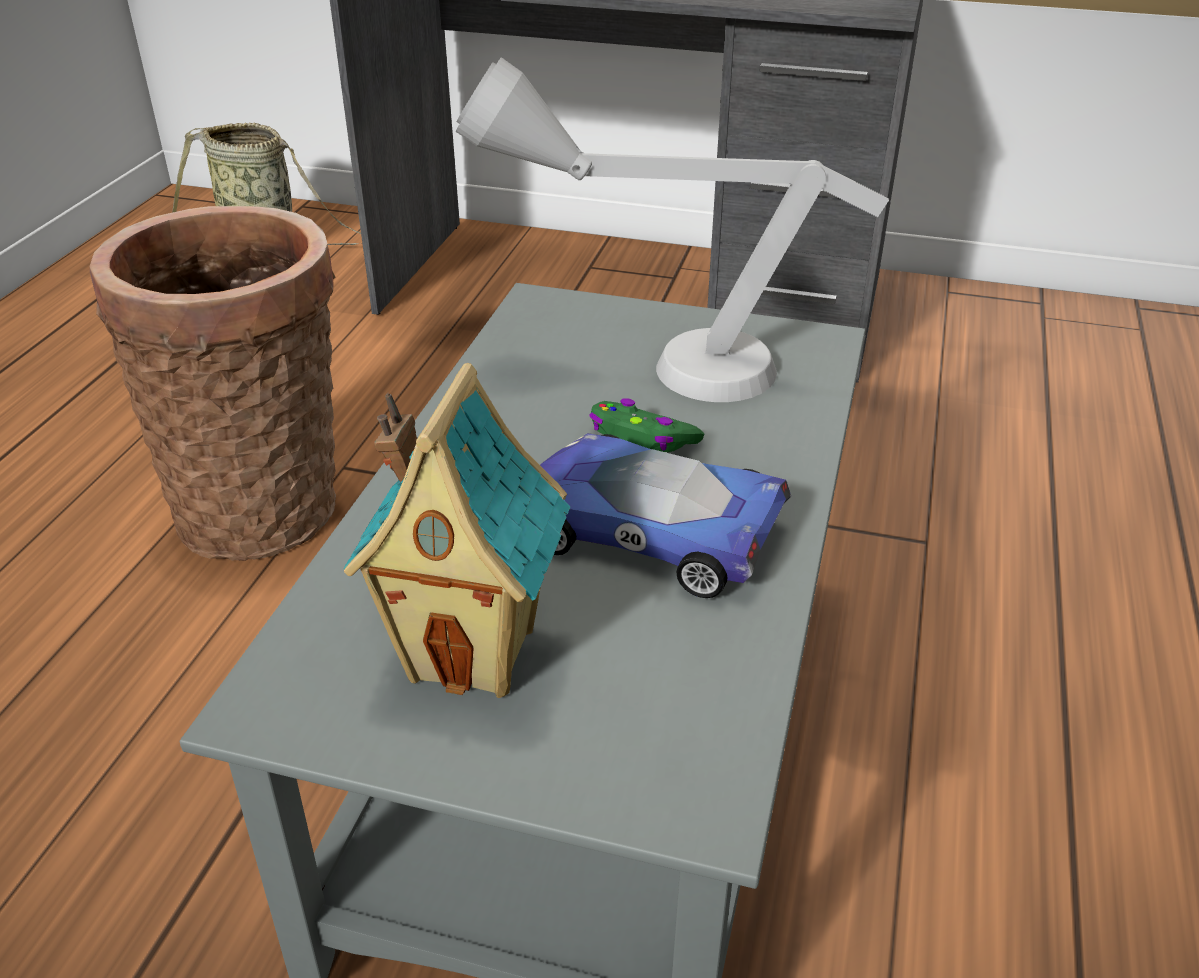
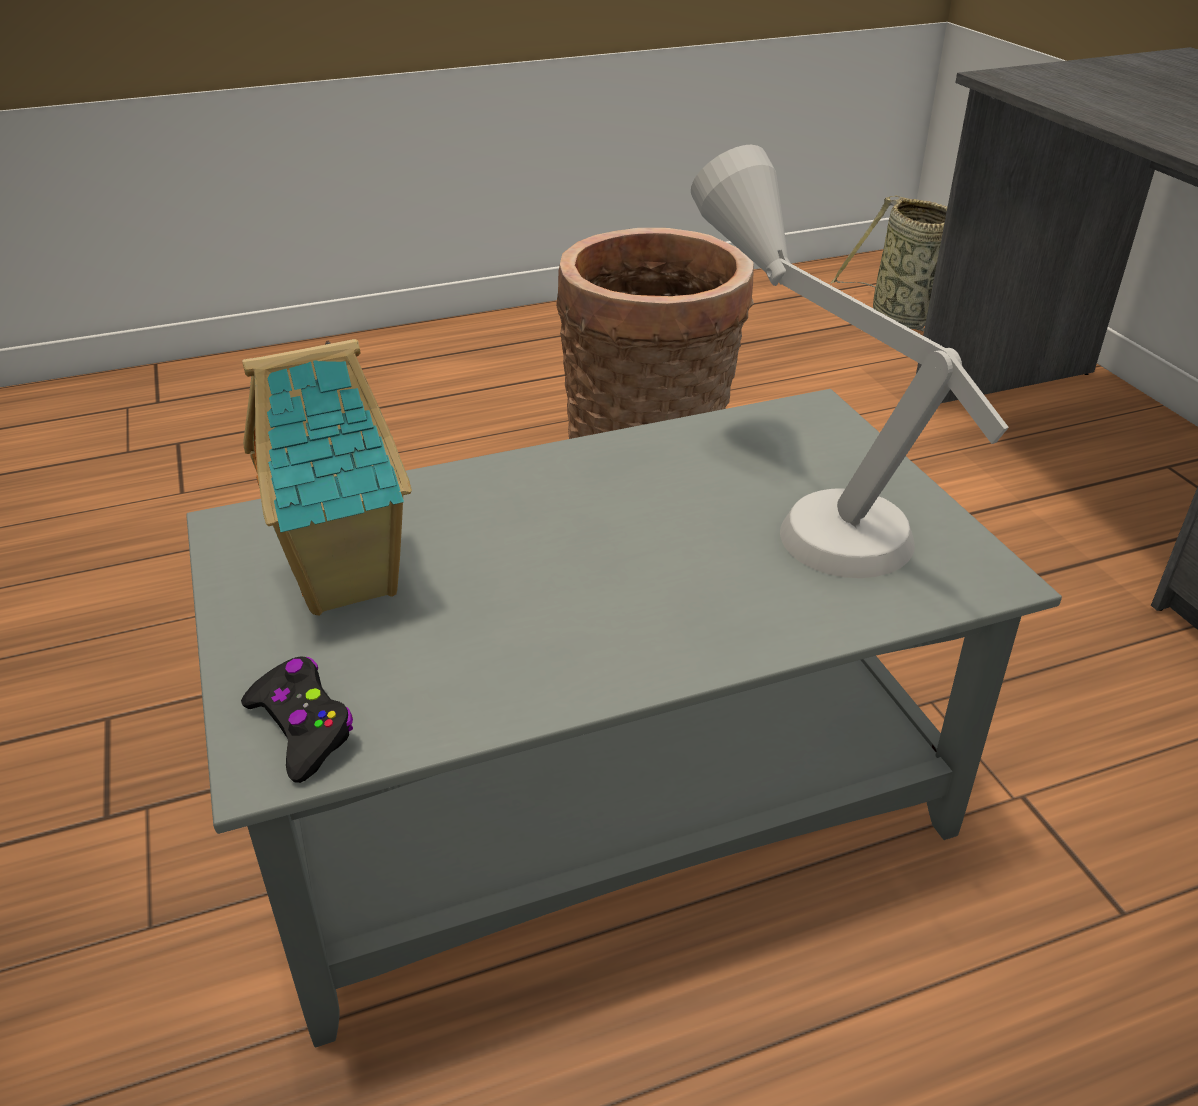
camera: 55 degrees right, 0 degrees up
(642, 438) = (689, 543): green game controller -> none
(648, 528) = (571, 597): toy car -> none
(673, 764) = (303, 727): none -> black game controller

